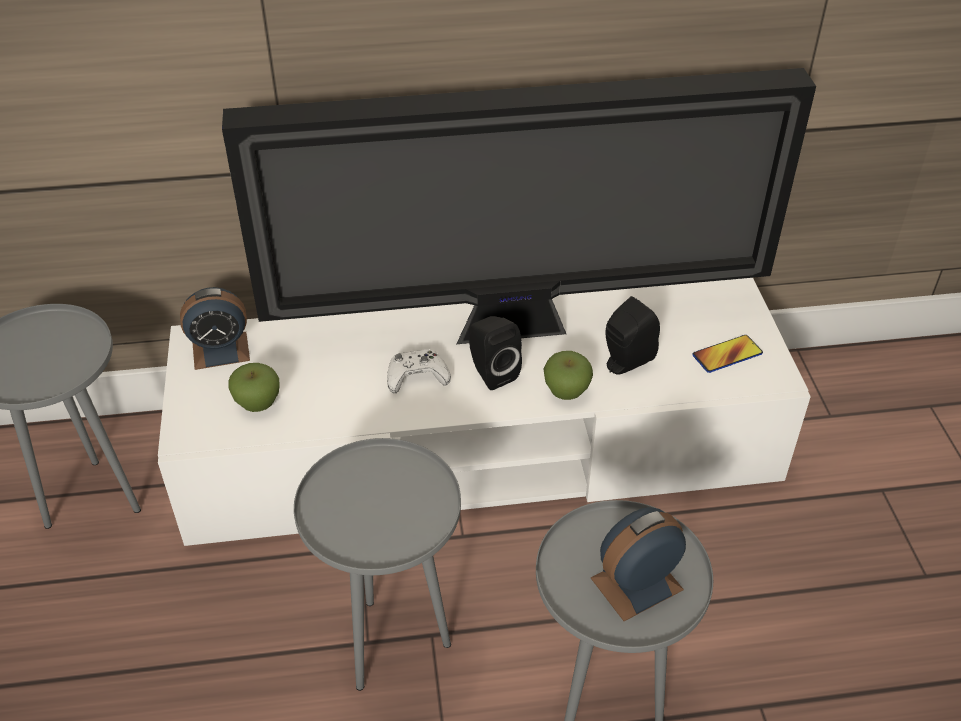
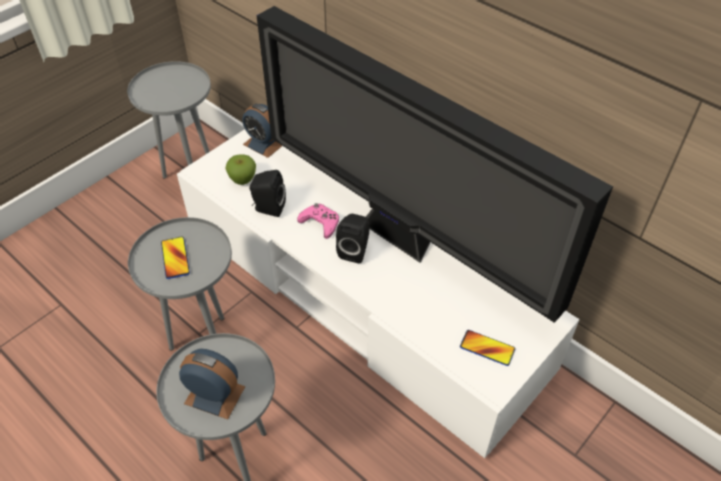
camera: 50 degrees right, 5 degrees up
(372, 511) = (175, 258): none -> phone
(417, 376) = (320, 223): white game controller -> pink game controller
(566, 392) = (373, 291): apple -> none
(624, 362) = (425, 303): black speaker -> black speaker (268, 208)

